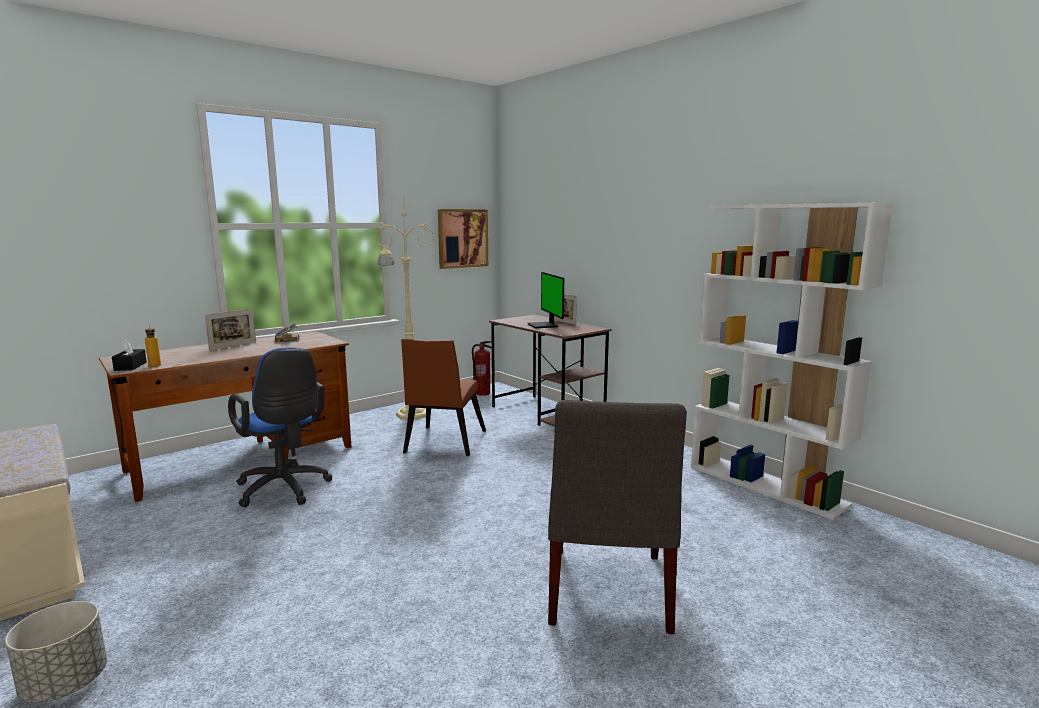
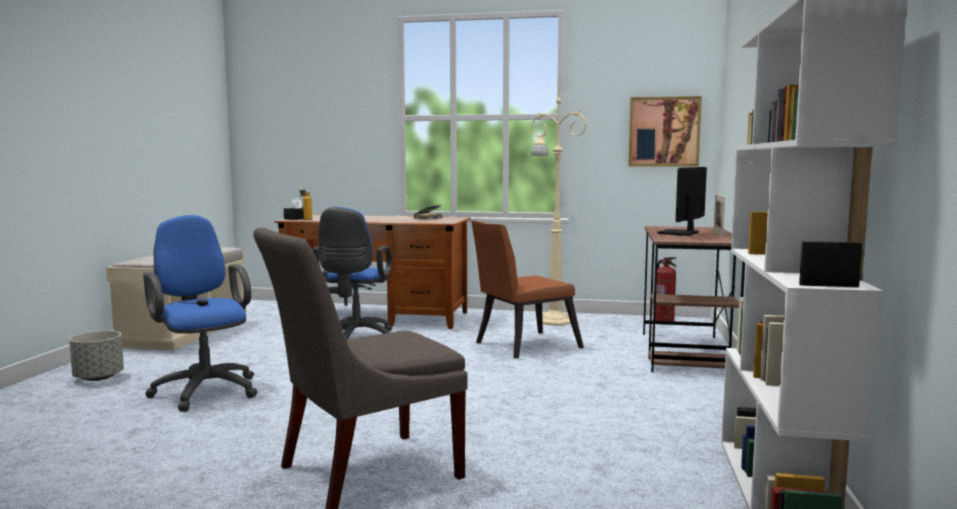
camera: 50 degrees right, 5 degrees down
(233, 346) = (384, 217): picture frame -> none
(276, 612) = (204, 390): none -> blue office chair

